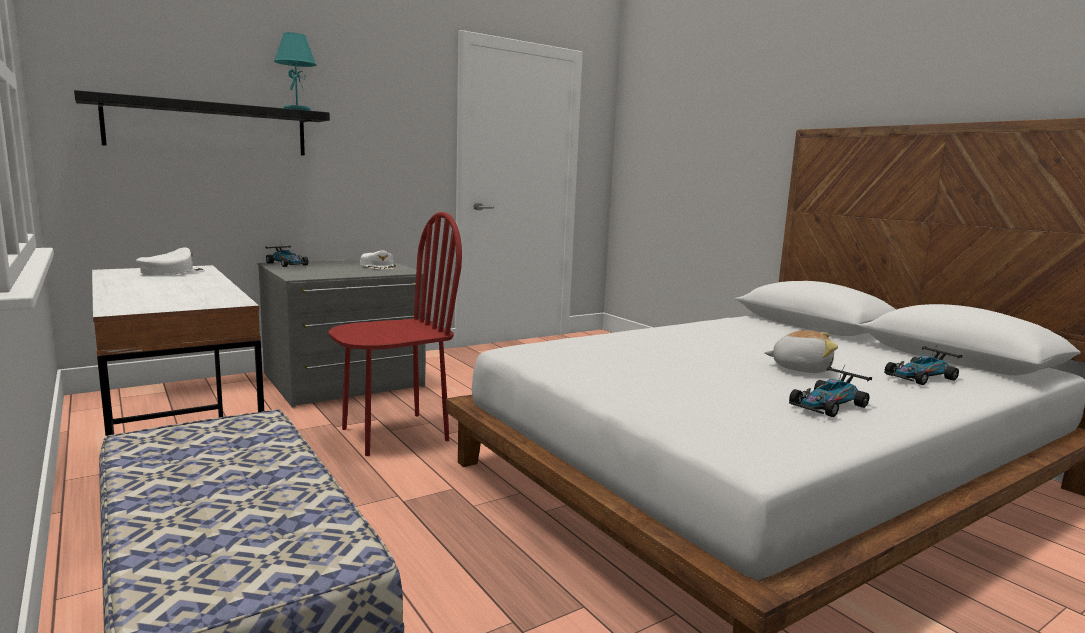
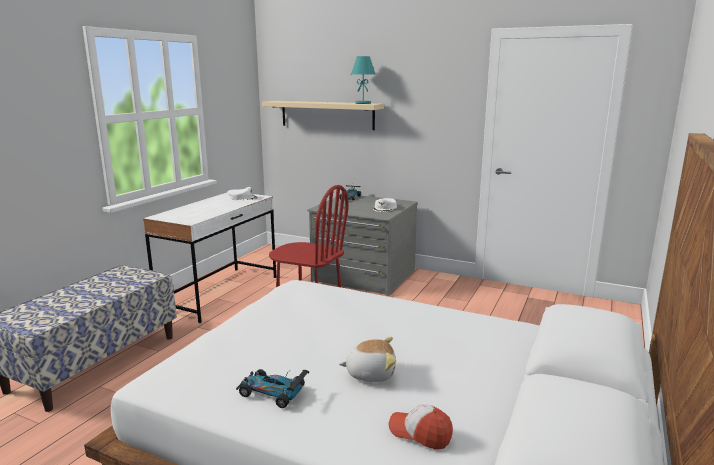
camera: 60 degrees right, 5 degrees up
(209, 128) = (327, 115): black shelf -> beige shelf
(800, 368) = (370, 373): plush toy -> plush toy turned 75 degrees counterclockwise
(920, 377) = (420, 433): toy car -> cap

